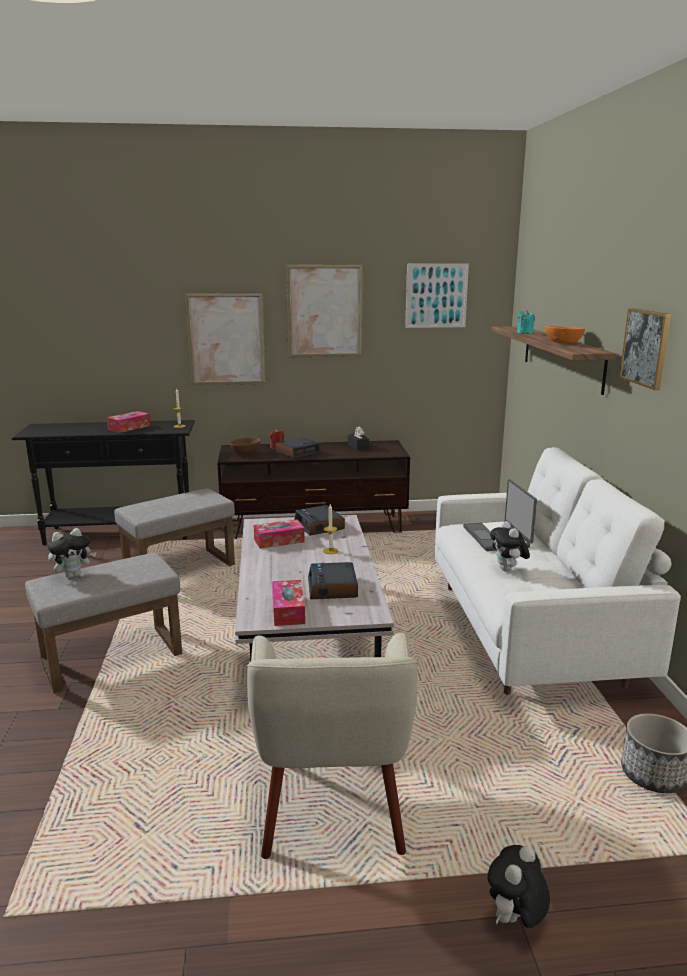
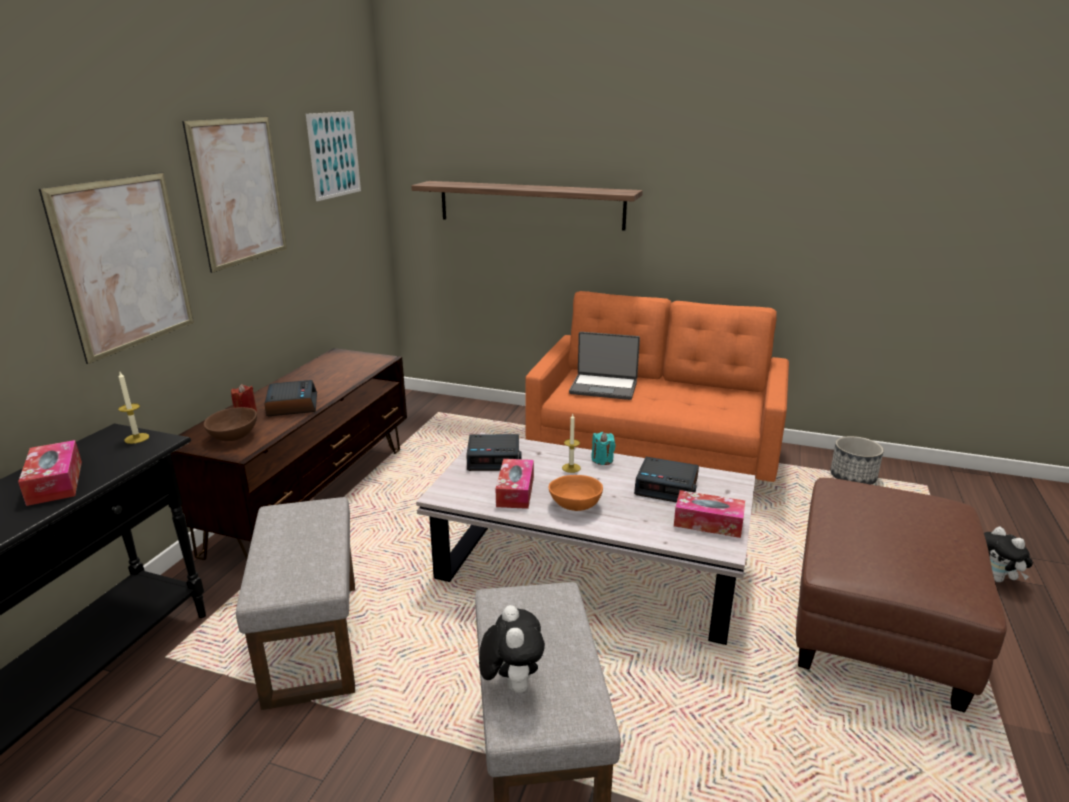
camera: 65 degrees left, 5 degrees up
(331, 803) = (876, 628): beige armchair -> brown ottoman
(358, 446) = (324, 370): black tissue box -> none
(508, 570) = (673, 403): plush toy -> none
(524, 333) = (482, 186): turquoise candle -> turquoise candle (602, 460)
(529, 633) = (654, 455): white sofa -> orange sofa
(563, 343) = (570, 189): orange bowl -> orange bowl (576, 505)
(646, 347) = (691, 180): picture -> none

